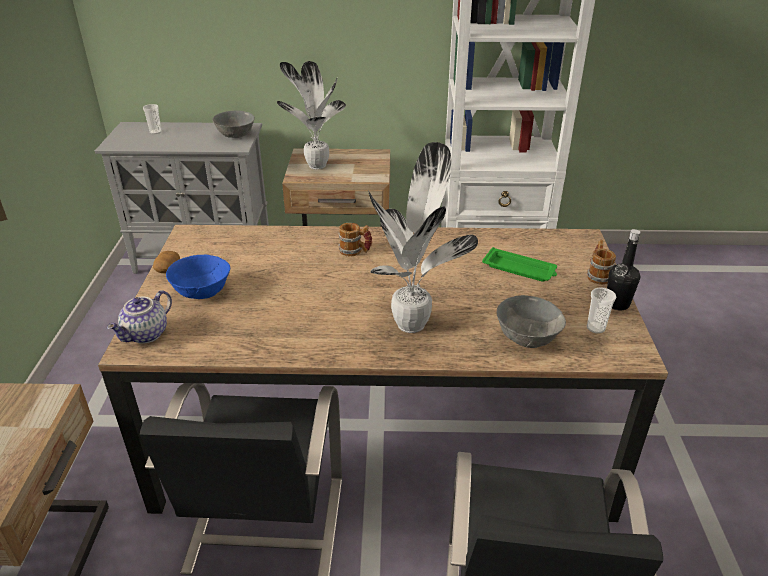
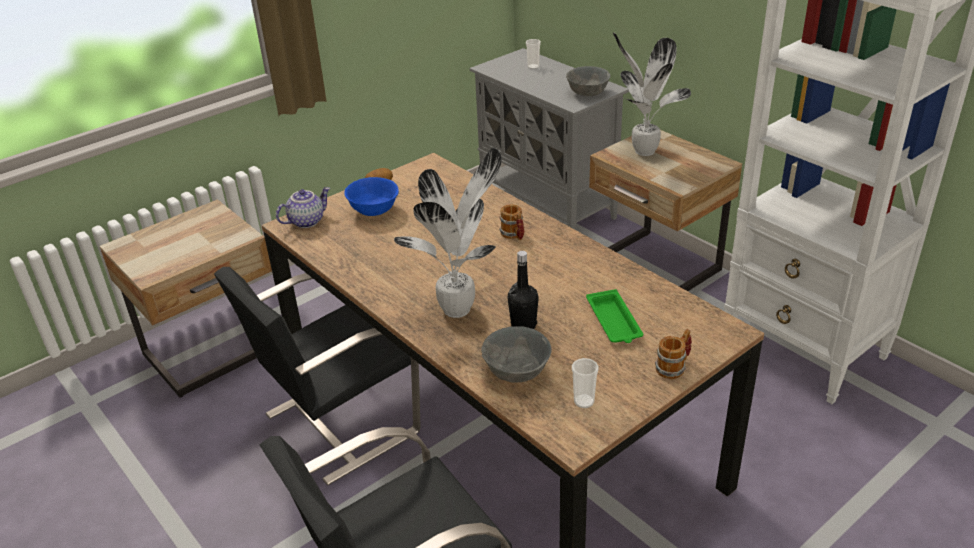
camera: 50 degrees right, 0 degrees up
(146, 335) = (306, 221): teapot -> teapot turned 150 degrees clockwise
(617, 304) = (641, 398): black bottle -> black bottle (523, 326)

